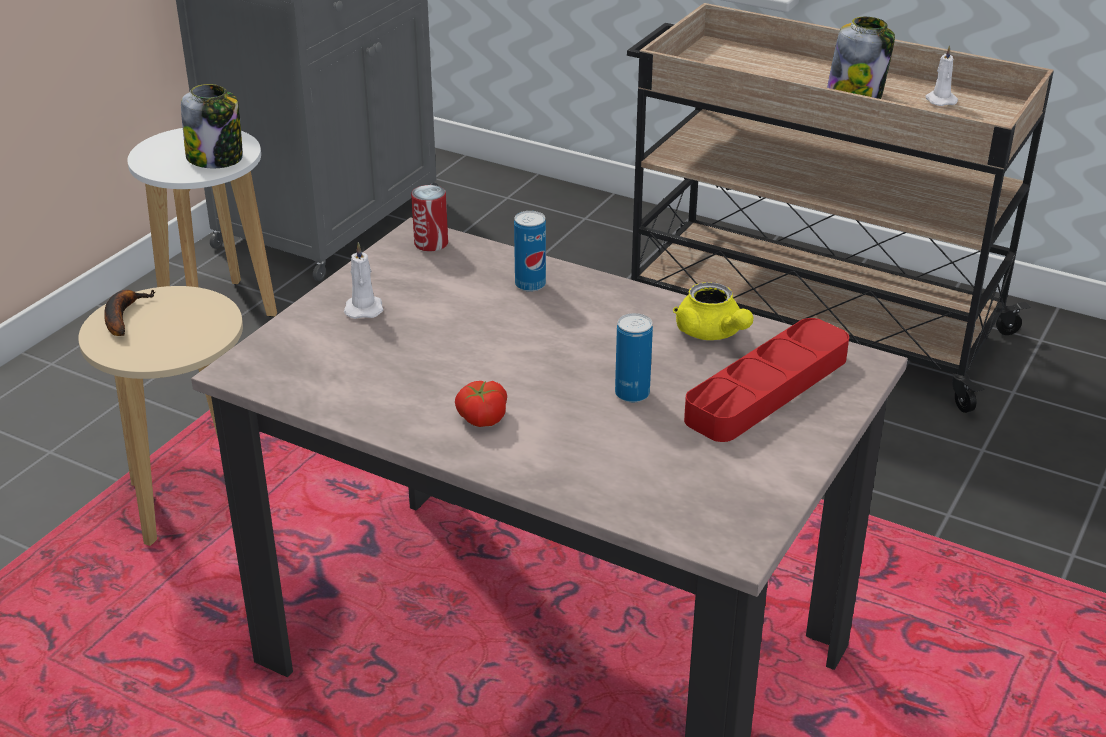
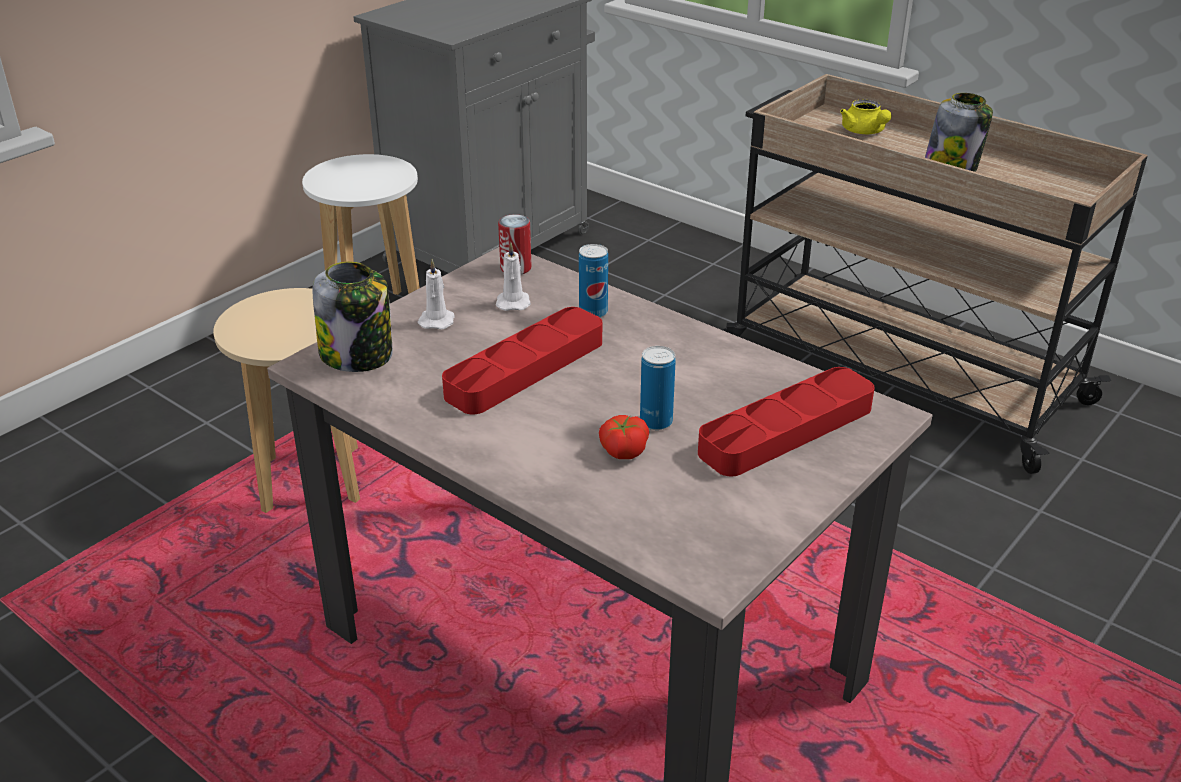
camera: 10 degrees right, 0 degrees up
(123, 316) = (256, 310): banana -> none
(216, 158) = (377, 182): jar -> jar (358, 355)
(477, 351) = (525, 368): none -> red tray
(481, 418) = (509, 430): tomato -> tomato (622, 450)
(712, 333) = (749, 373): yellow teapot -> yellow teapot (865, 132)
(939, 100) = (1032, 176): white candle -> white candle (513, 302)

